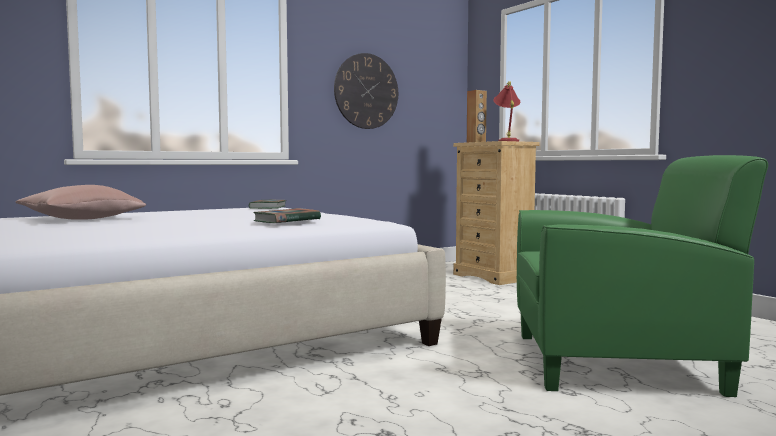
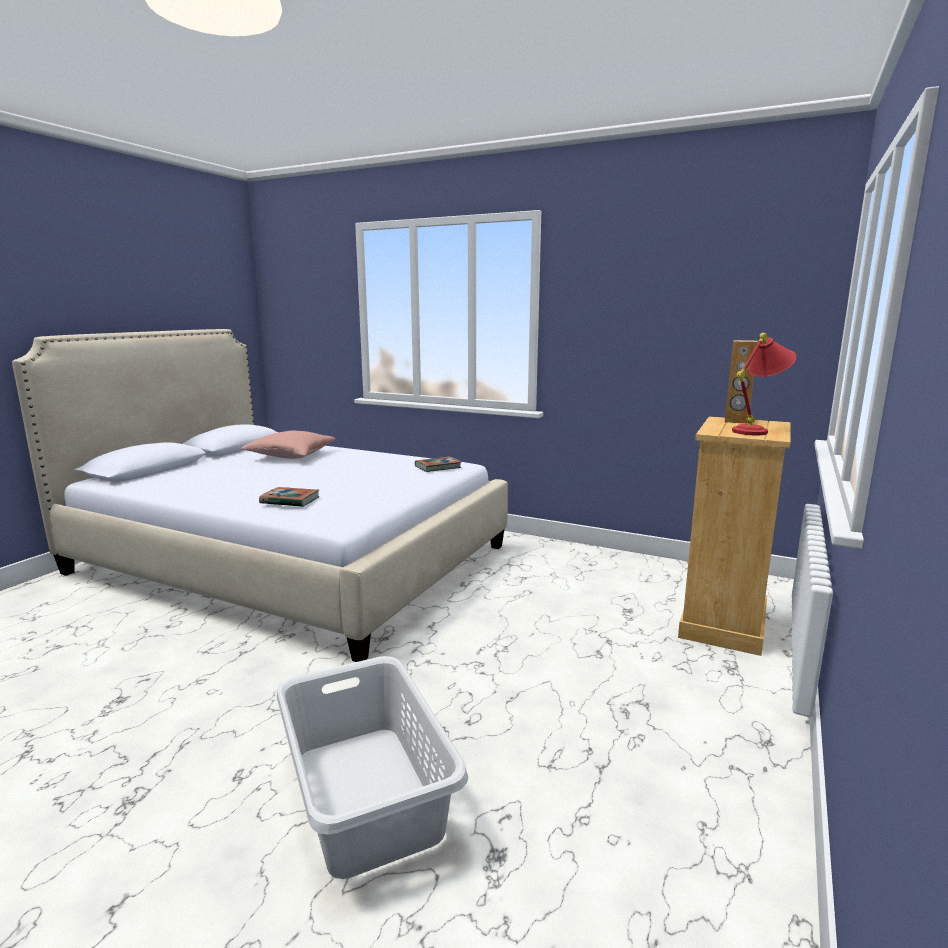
camera: 60 degrees right, 10 degrees up
(366, 91) = (642, 331): wall clock -> none
(617, 362) = (365, 796): green armchair -> grey laundry basket

